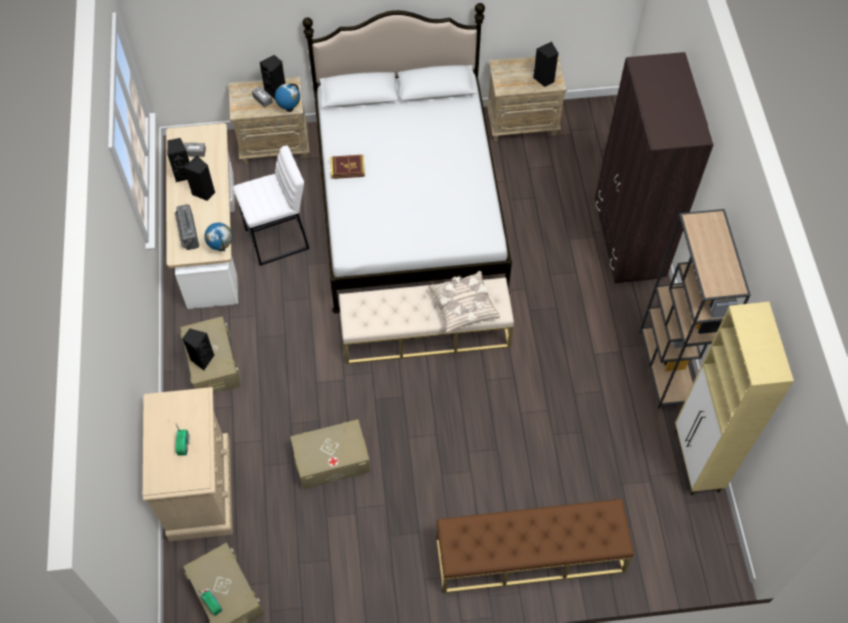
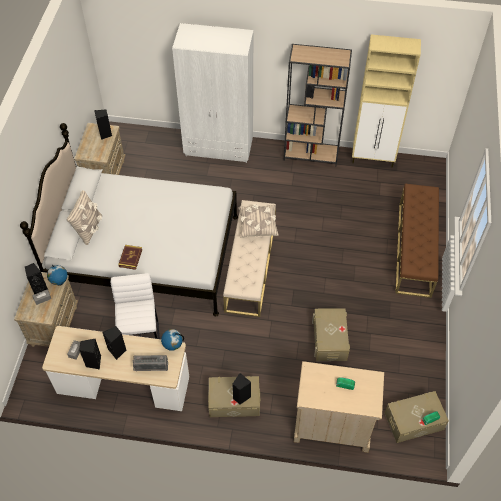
camera: 75 degrees left, 5 degrees down
(380, 112) = (89, 229): none -> beige pillow
(628, 240) = (218, 148): brown wardrobe -> white wardrobe

